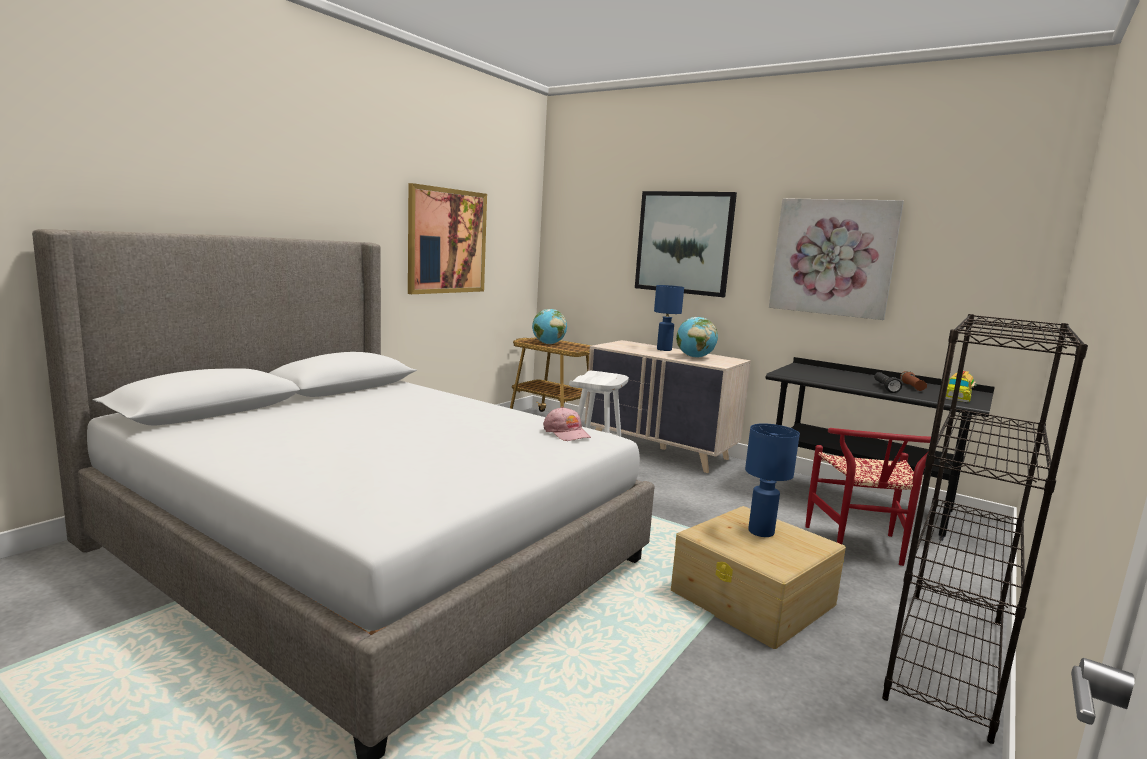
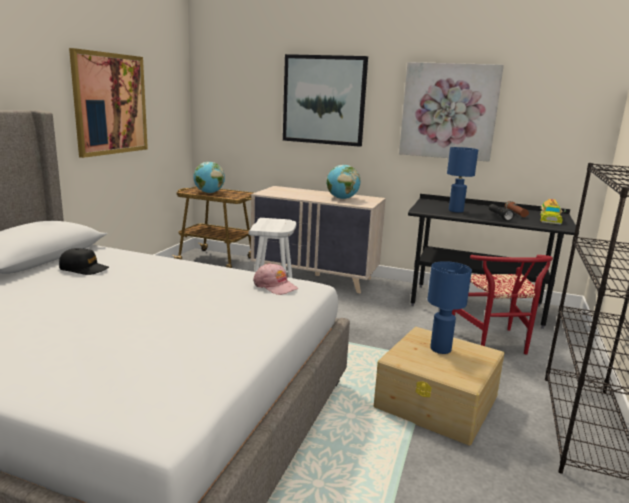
camera: 15 degrees left, 5 degrees up
(382, 400) = (84, 269): none -> black cap
(664, 350) = (314, 193): blue table lamp -> blue table lamp (456, 211)

